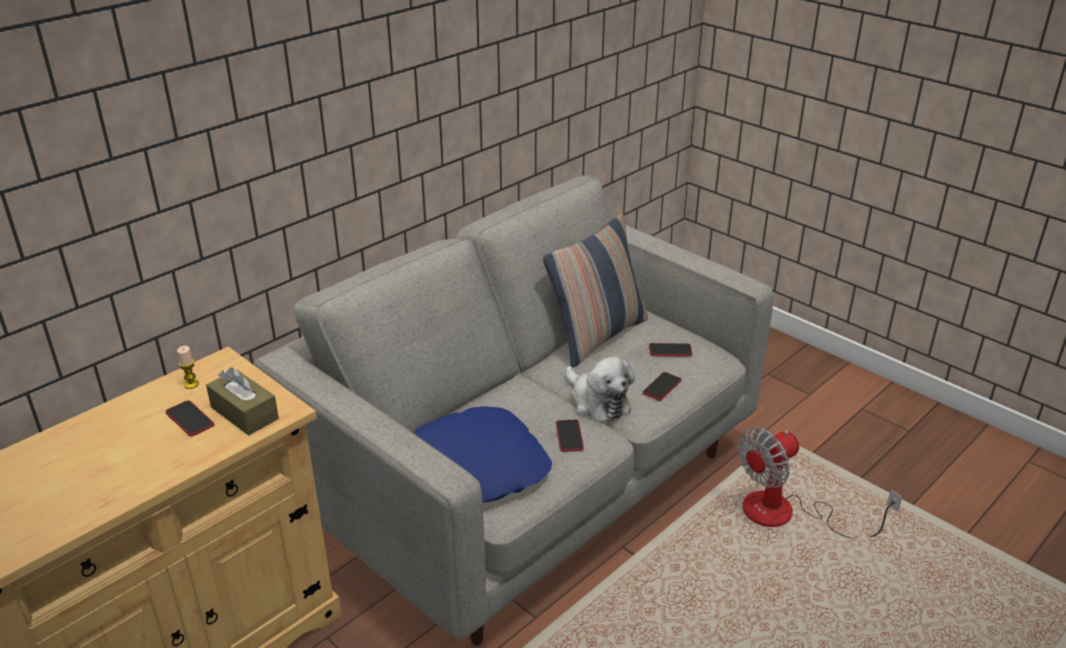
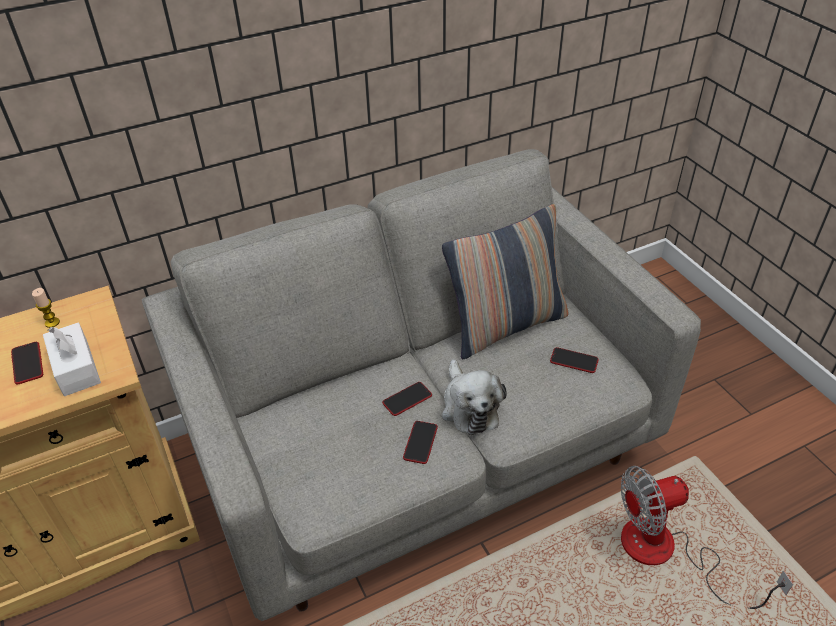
camera: 20 degrees right, 10 degrees up
(244, 413) = (76, 368): brown tissue box -> white tissue box
(480, 466) = (317, 456): blue pillow -> none
(662, 387) = (544, 405): phone -> phone (407, 399)

